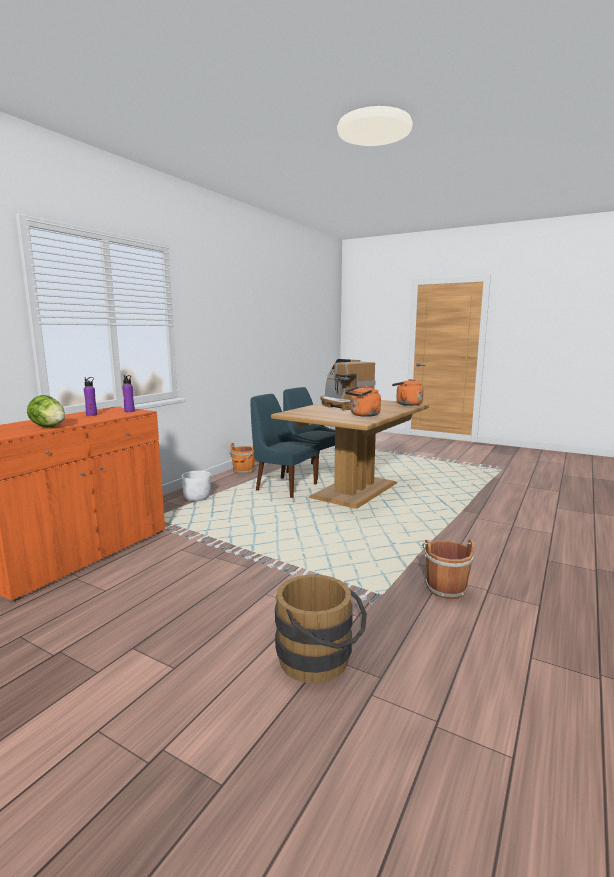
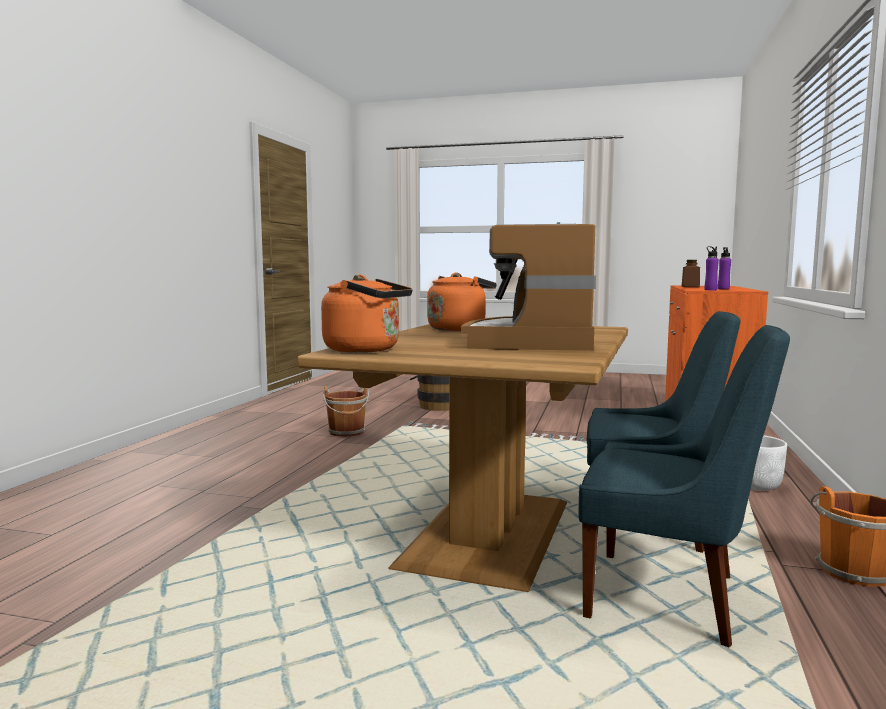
camera: 165 degrees right, 5 degrees down
(49, 427) = (690, 286): lettuce -> brown jar
(344, 405) = (531, 342): coffee machine -> coffee machine turned 120 degrees counterclockwise

